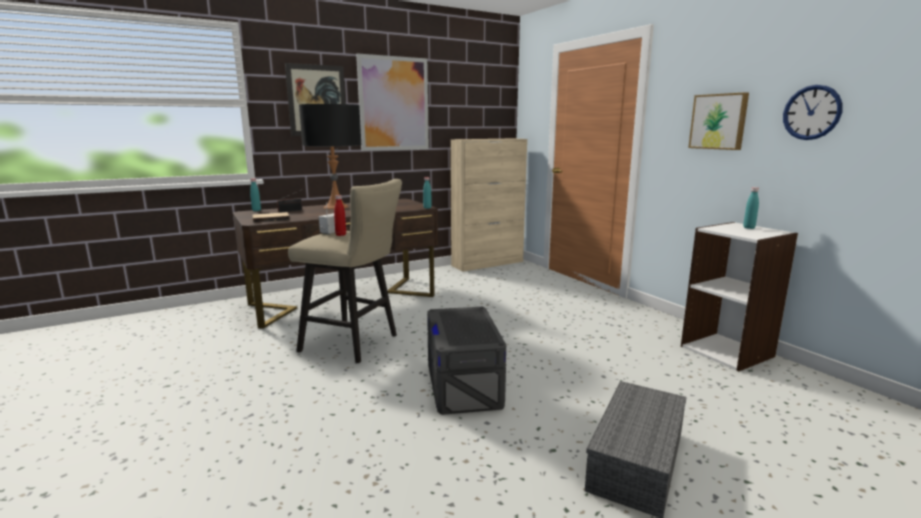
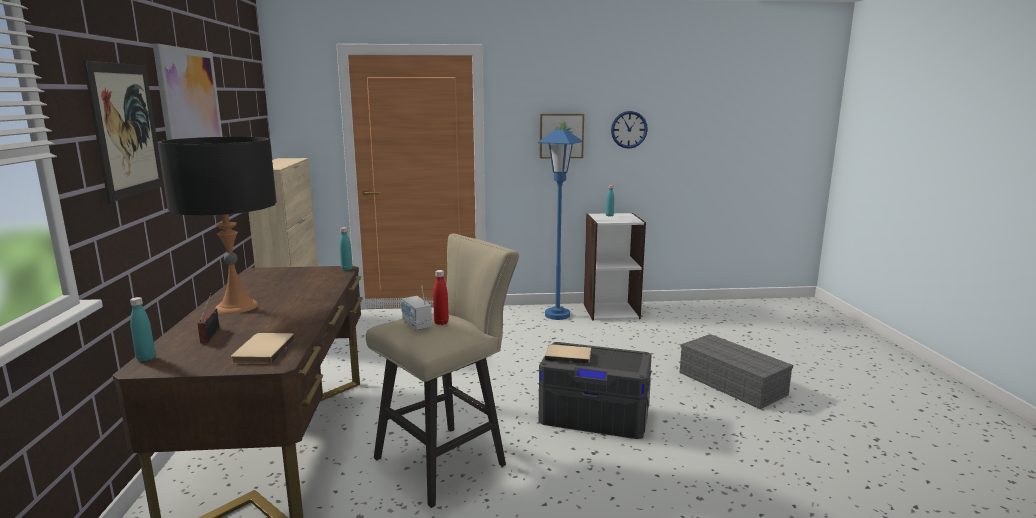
camera: 65 degrees left, 0 degrees up
(456, 315) = (568, 355): none -> beige book
(661, 328) = (557, 315): none -> blue floor lamp

